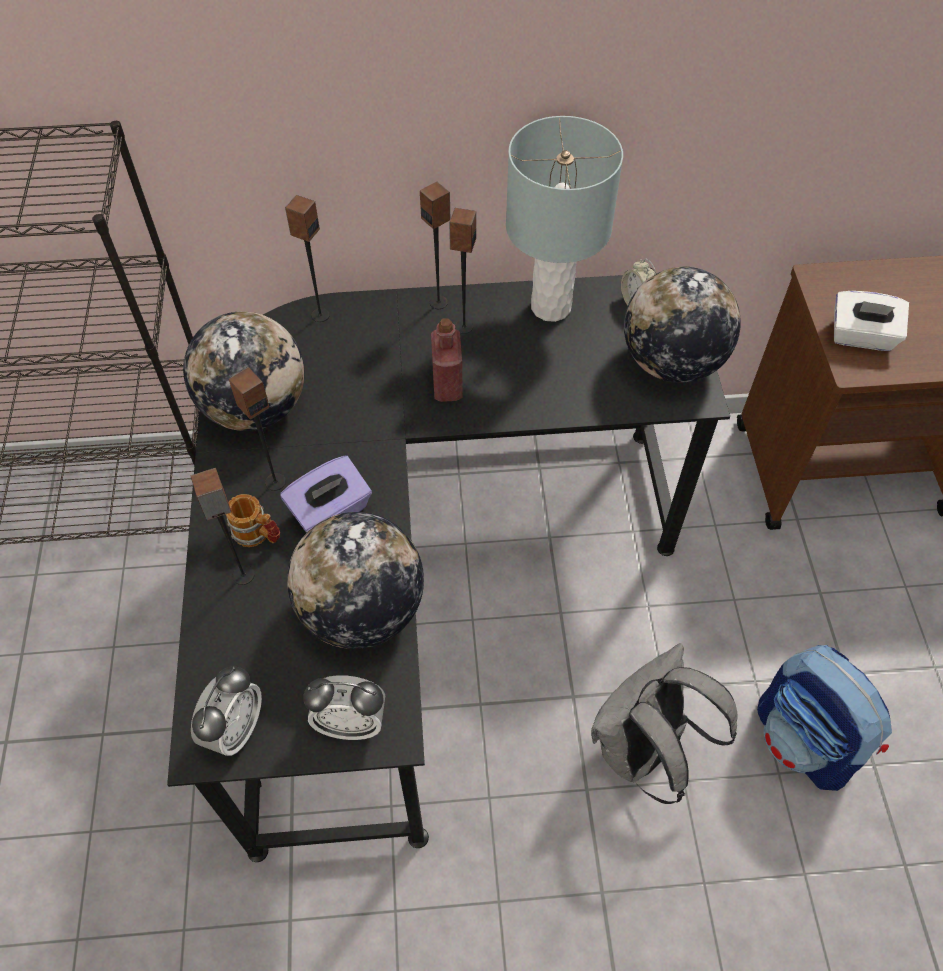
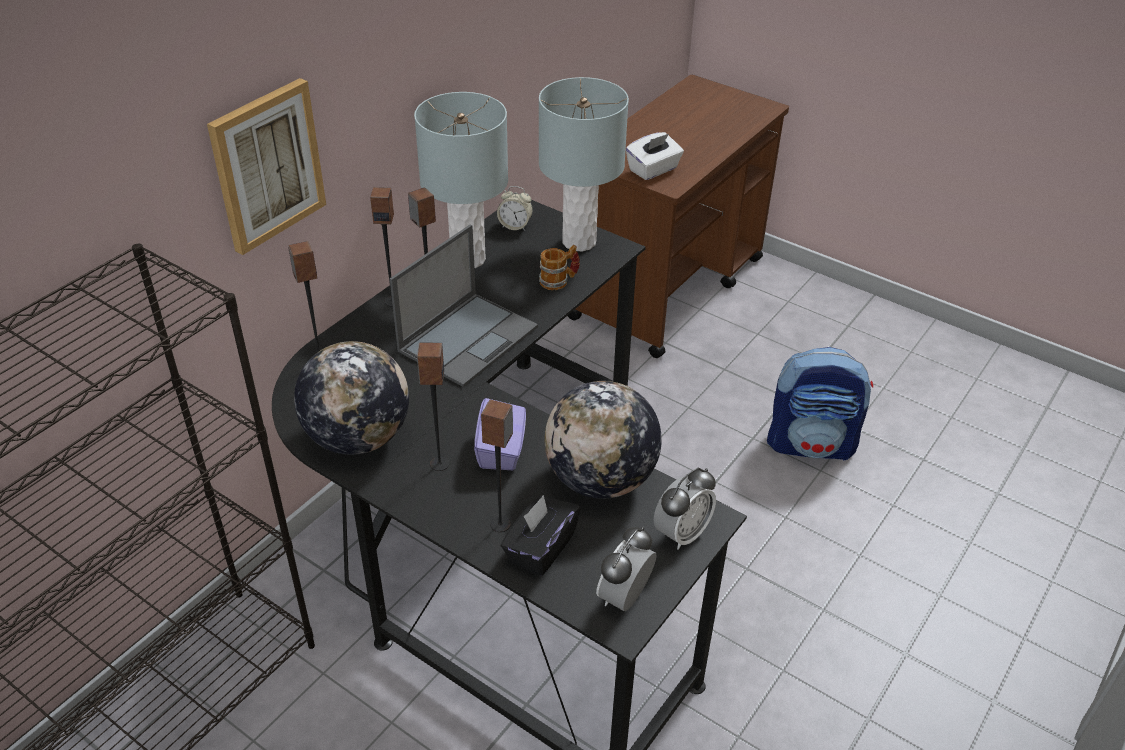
camera: 50 degrees left, 15 degrees down
(235, 729) = (624, 597): alarm clock -> alarm clock turned 120 degrees counterclockwise
(239, 624) = (540, 549): none -> black tissue box
(258, 535) = (475, 498): mug -> mug (559, 281)
(303, 105) = (267, 165): none -> picture
(447, 386) = (469, 338): red bottle -> laptop
(642, 750) = (746, 521): grey backpack -> none
(671, 363) = (578, 242): globe -> grey table lamp

